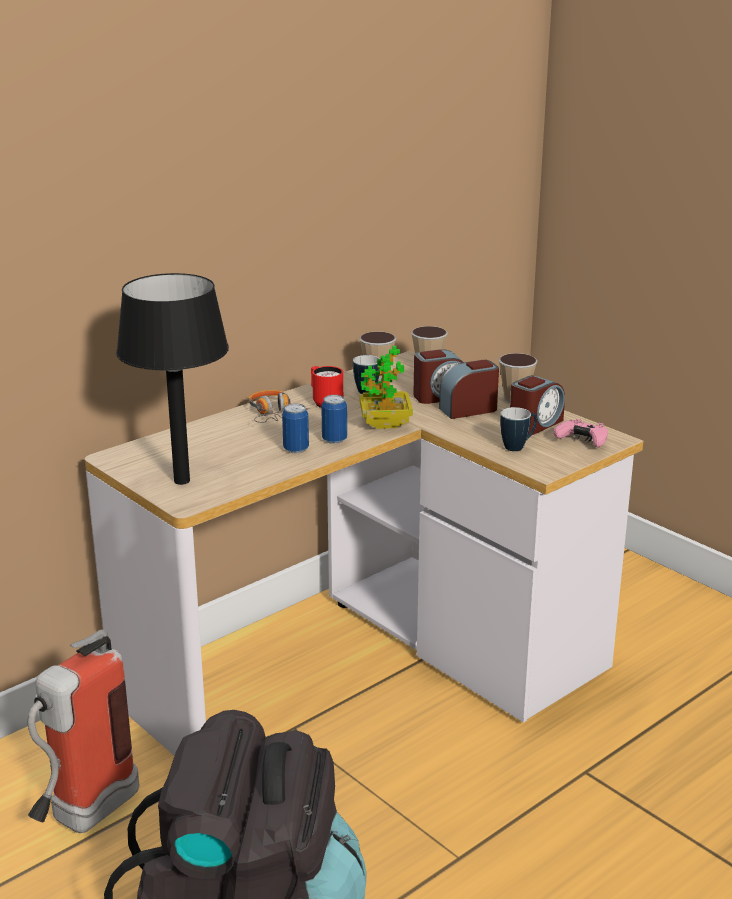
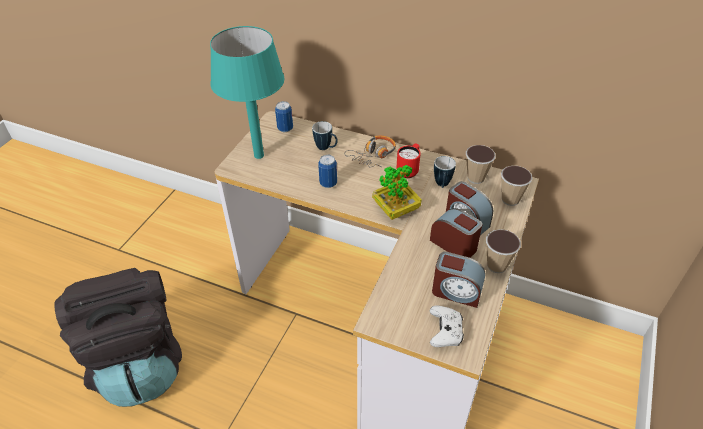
camera: 65 degrees right, 20 degrees up
(84, 818) = (195, 264): fire extinguisher -> none
(182, 480) = (259, 155): black table lamp -> turquoise table lamp
(334, 440) = (353, 195): can -> can (285, 128)
(518, 446) = (407, 293): mug -> mug (326, 148)
(582, 441) = (445, 331): pink game controller -> white game controller

